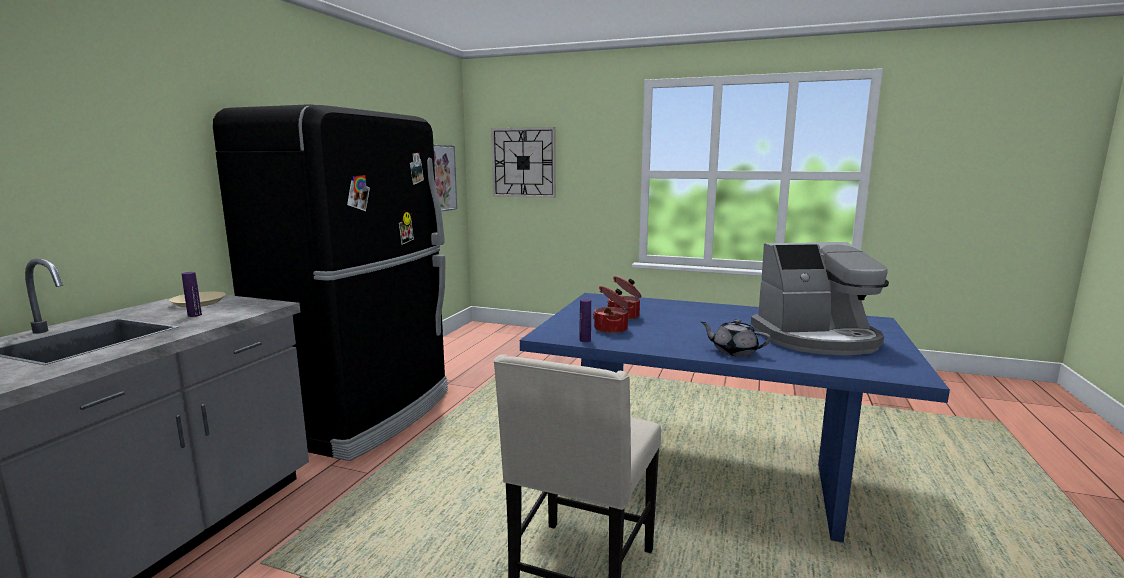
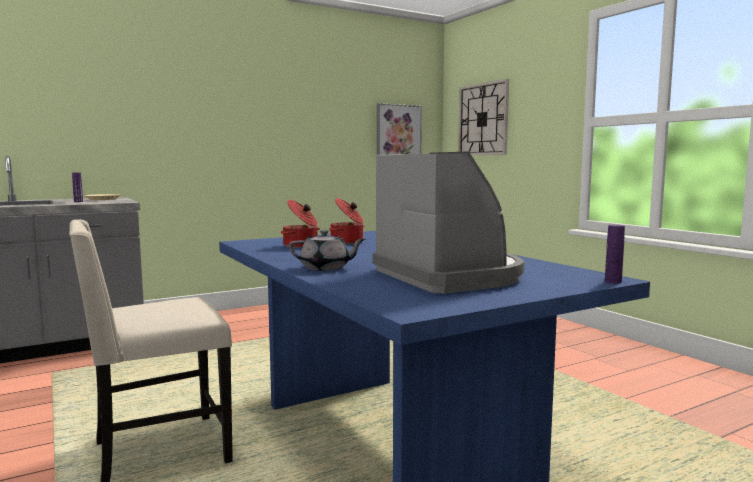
camera: 40 degrees right, 5 degrees down
(364, 414) = (243, 320): black fridge -> none
(585, 340) = (254, 247): purple bottle -> purple bottle (613, 282)
(733, 351) = (326, 268): grey teapot -> grey teapot turned 120 degrees clockwise
(817, 339) = (450, 276): coffee machine -> coffee machine turned 150 degrees counterclockwise

